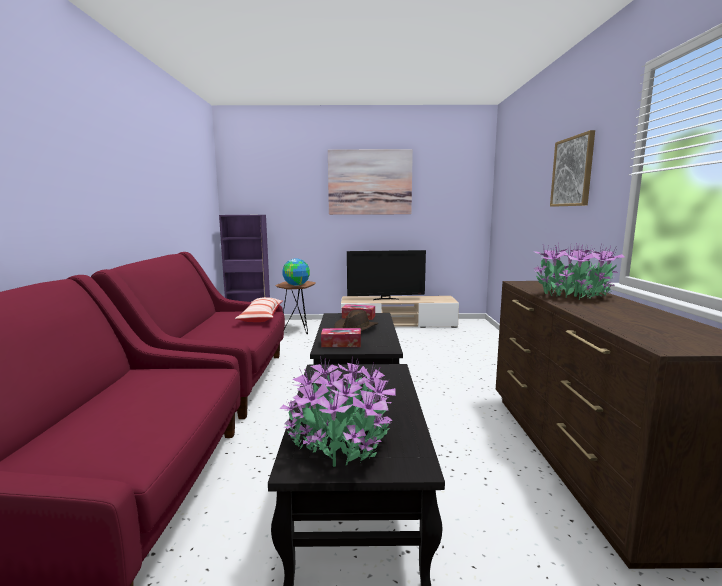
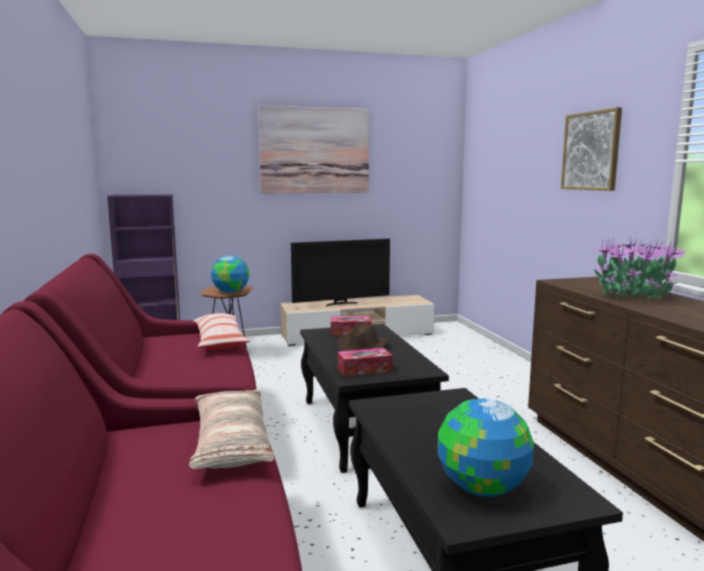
camera: 15 degrees left, 0 degrees up
(196, 384) = (230, 442): none -> pillow
(340, 442) = (481, 488): potted plant -> globe

